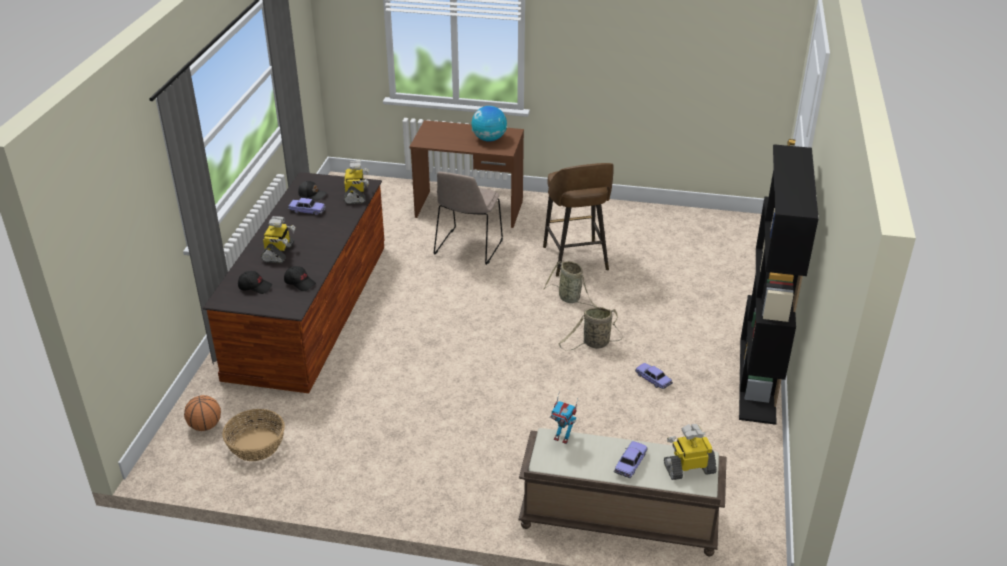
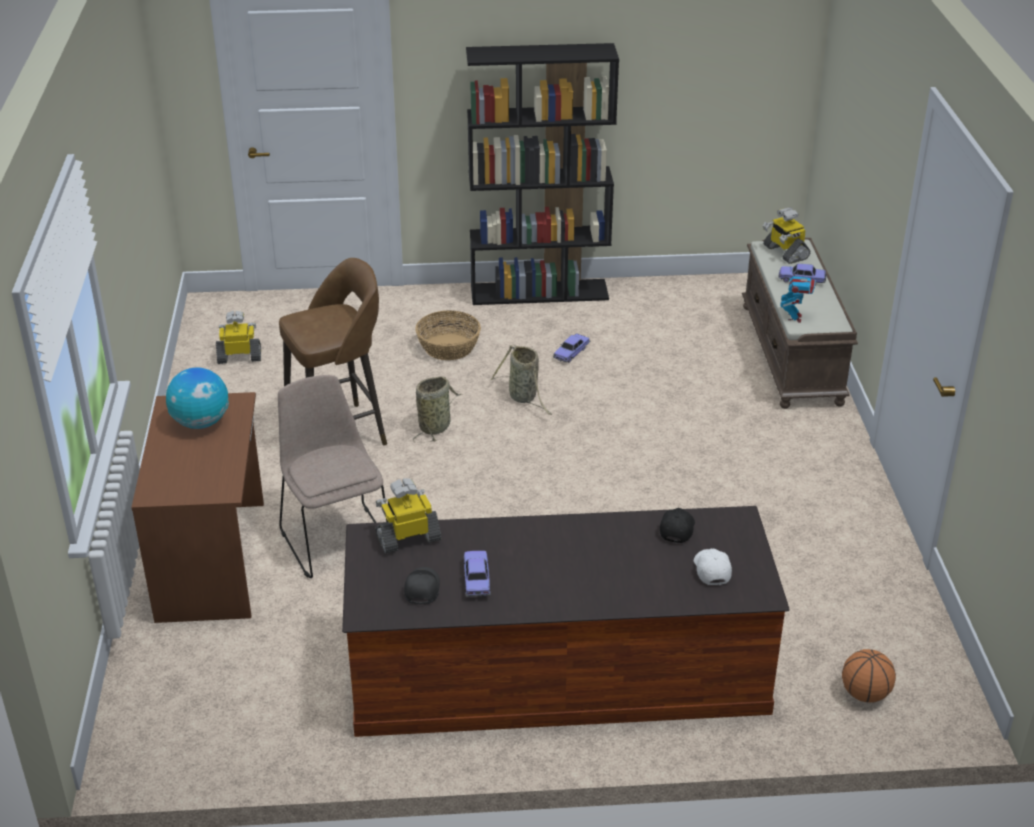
camera: 105 degrees left, 0 degrees up
(255, 287) = (711, 570): black cap -> white cap
(256, 445) = (864, 631): basket -> basket (448, 347)
(279, 253) = (613, 573): toy robot -> toy robot (240, 357)
(468, 248) = (335, 538): beige chair -> beige chair turned 120 degrees counterclockwise

